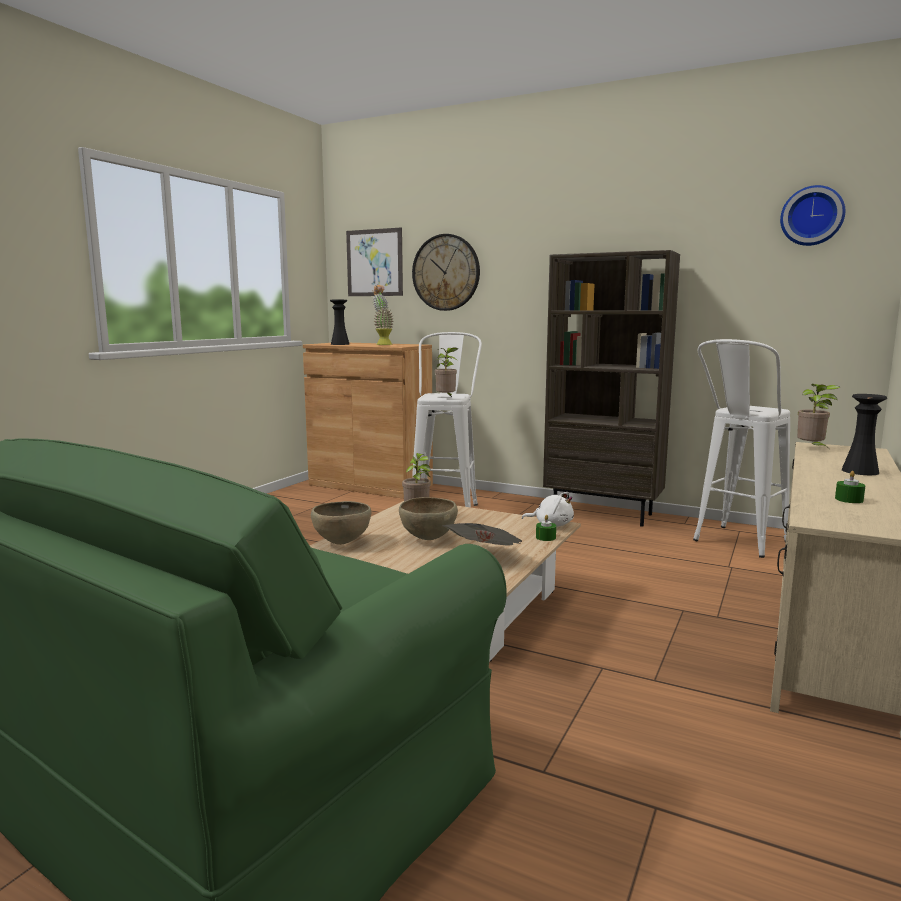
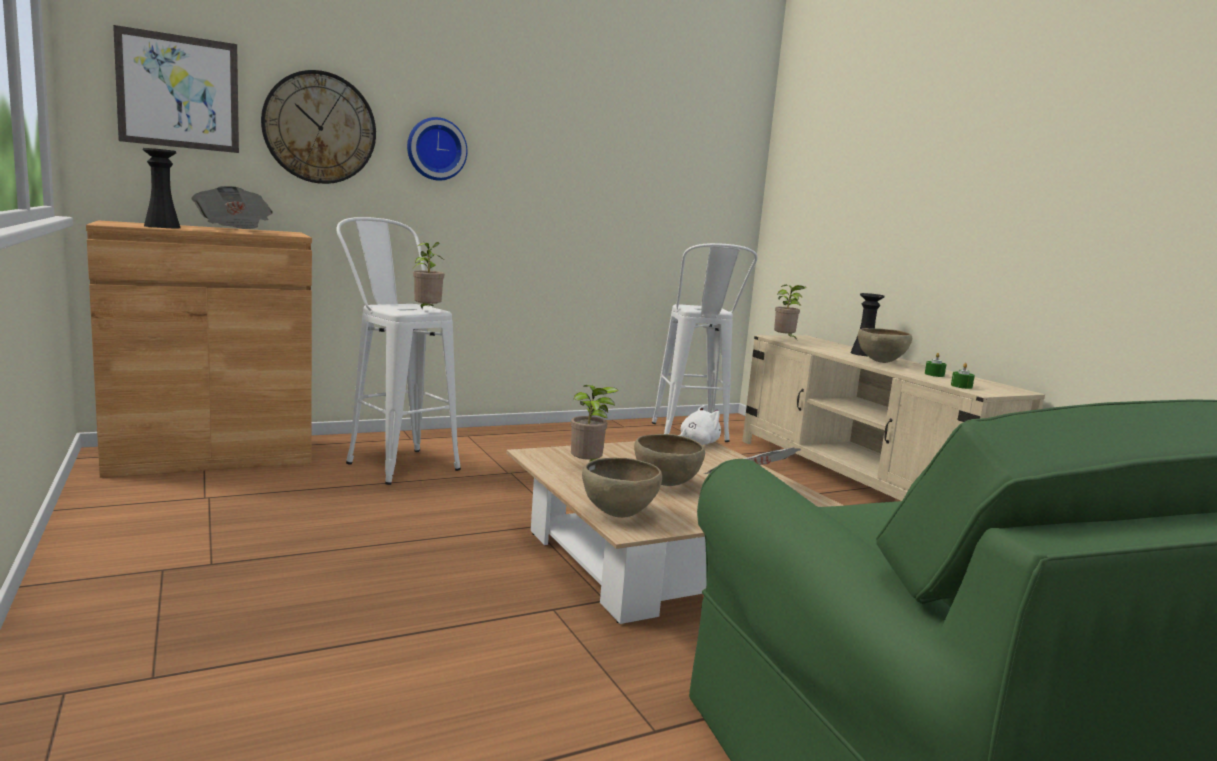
camera: 55 degrees left, 0 degrees up
(382, 344) = (234, 229): potted plant -> newspaper
(545, 537) = (727, 455): green candle -> green candle (961, 386)
(603, 514) = (551, 432): brown bookcase -> none
(812, 216) = (712, 132): wall clock -> wall clock (436, 149)
(836, 480) = (881, 362): none -> brown bowl

